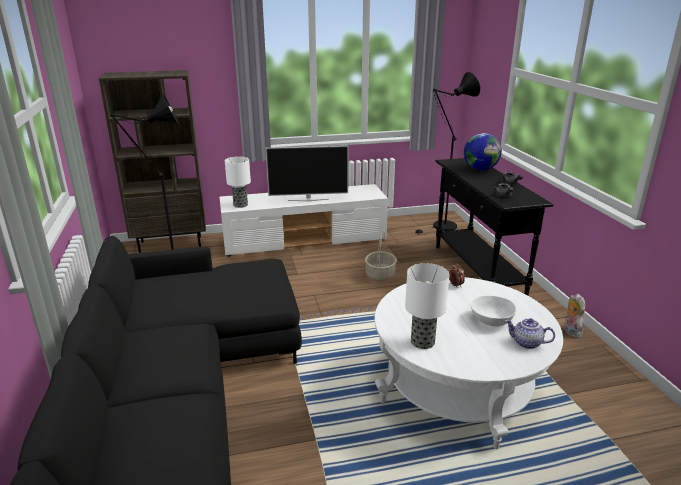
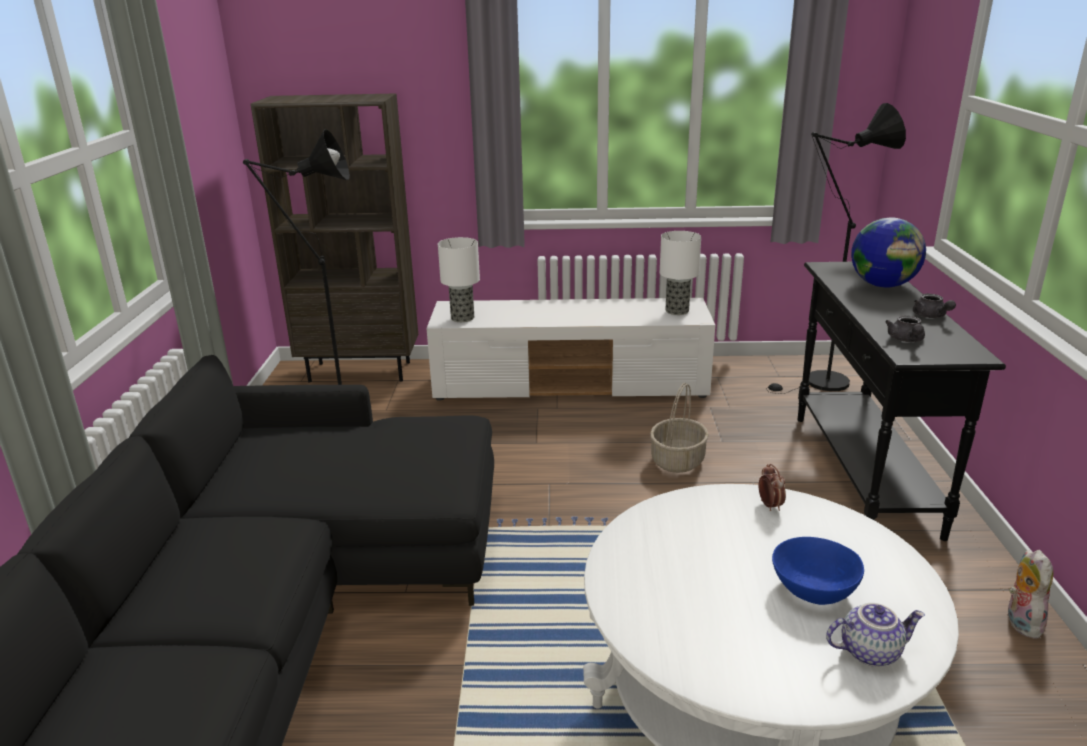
camera: 15 degrees right, 0 degrees up
(308, 199) = (576, 317): television -> none
(423, 342) = (659, 614): table lamp -> table lamp (677, 311)
(491, 320) = (813, 589): white bowl -> blue bowl
(526, 343) = (869, 651): teapot -> teapot turned 135 degrees clockwise

